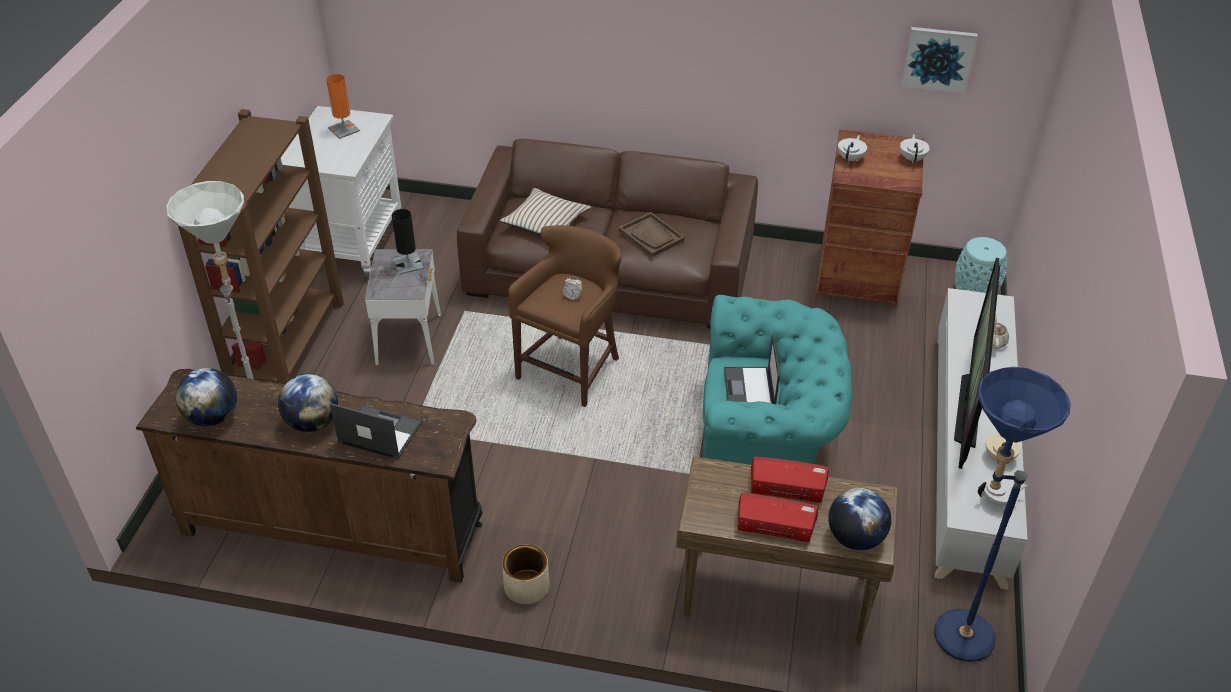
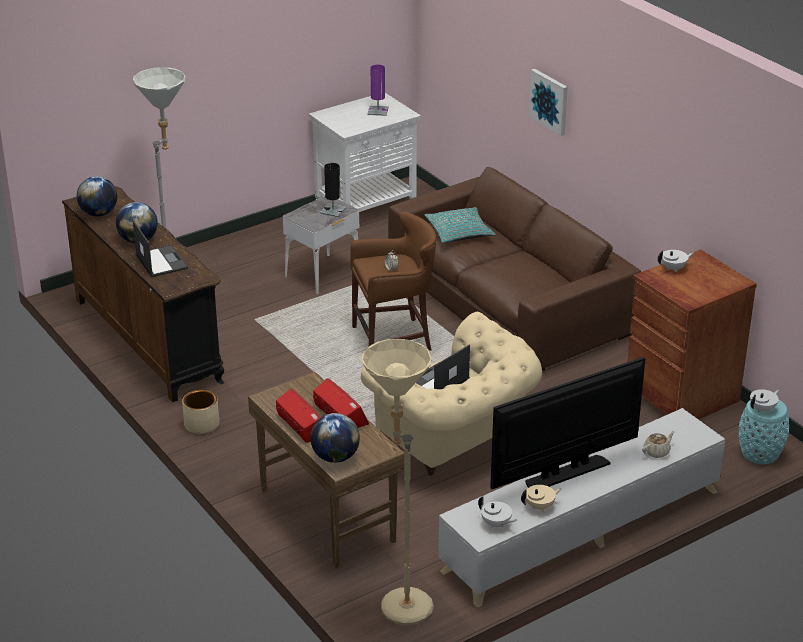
camera: 45 degrees right, 10 degrees down
(287, 344) = (252, 241): brown bookcase -> none
(344, 129) = (378, 111): orange table lamp -> purple table lamp
(546, 222) = (459, 232): beige pillow -> turquoise pillow
(651, 236) = (513, 272): brown tray -> none
(766, 438) = (455, 442): turquoise armchair -> beige armchair
(912, 159) = (722, 290): white teapot -> white teapot (763, 409)
(938, 59) = (767, 207): picture -> picture (549, 101)
(950, 635) = (399, 601): blue floor lamp -> beige floor lamp

